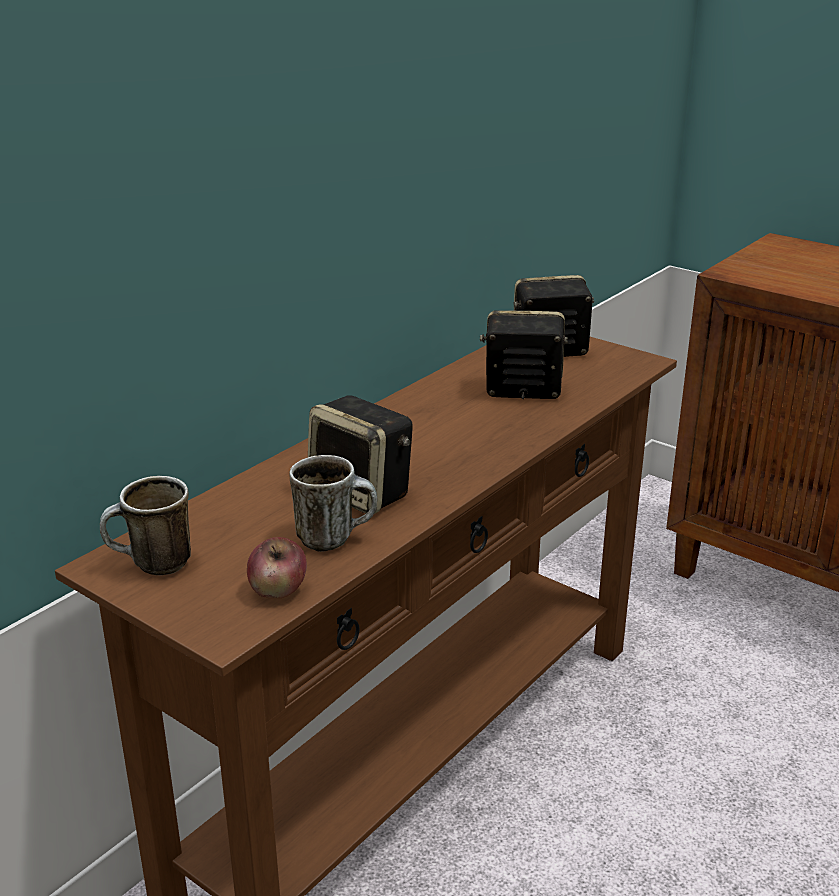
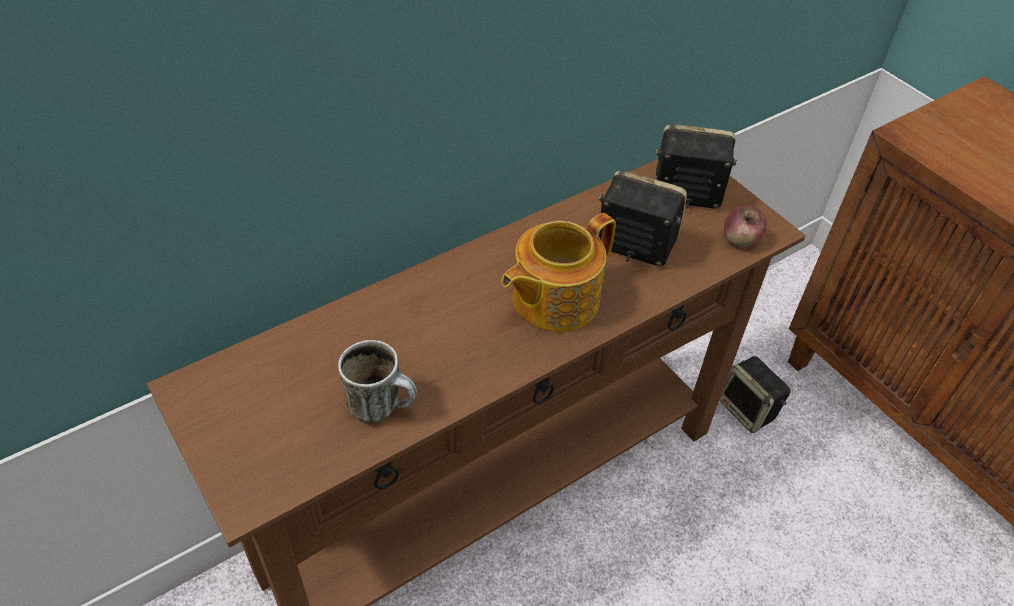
camera: 15 degrees right, 20 degrees up
(152, 566) = (221, 401): mug -> none
(278, 590) = (308, 461): apple -> apple (740, 240)
(362, 493) = (430, 354): speaker -> speaker (748, 410)
(465, 437) = (553, 299): none -> teapot

